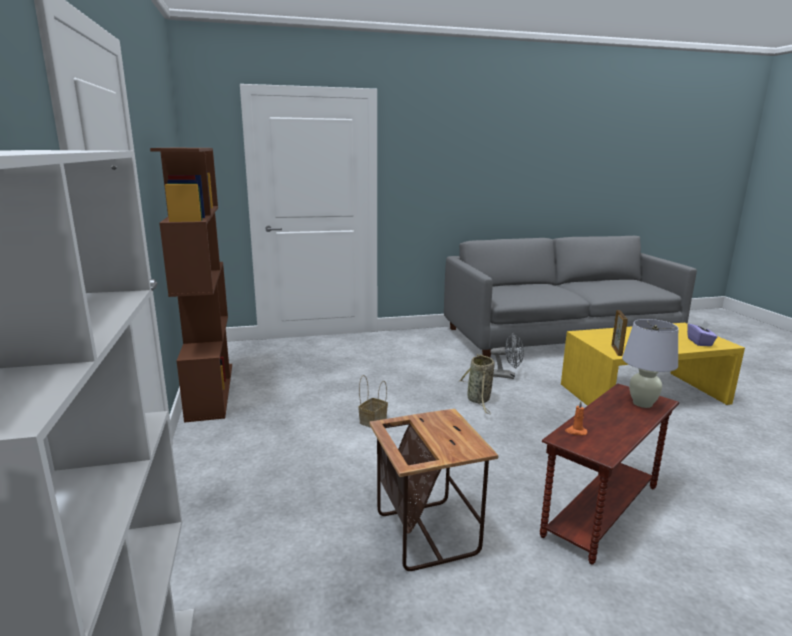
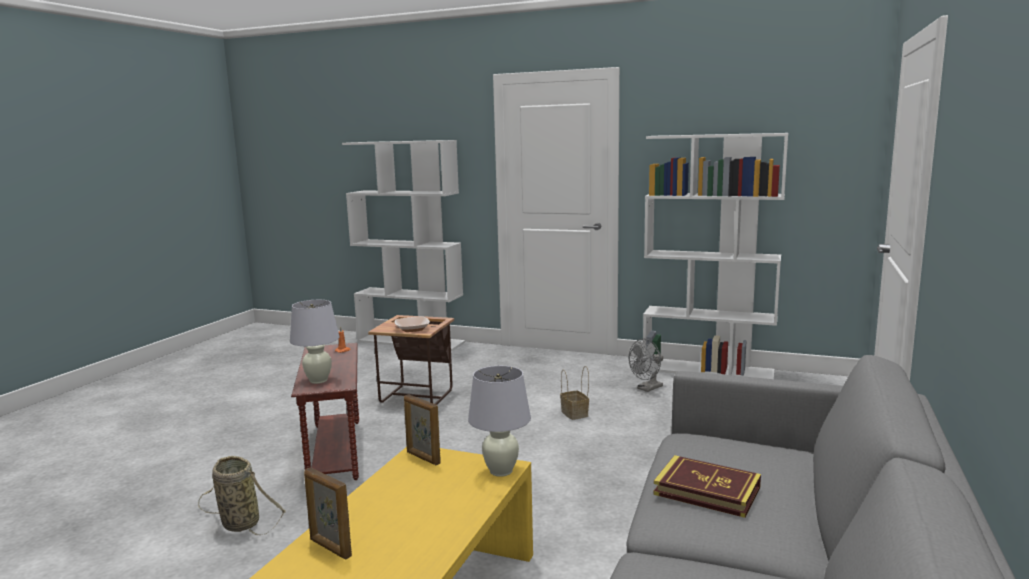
camera: 125 degrees right, 5 degrees down
(210, 390) = (708, 370): brown bookcase -> white bookcase
(449, 427) = (412, 329): none -> bowl
(479, 400) = (556, 474): basket -> basket (238, 523)
(507, 376) = (605, 524): grey fan -> grey fan (647, 388)
(544, 293) = (707, 491): none -> book
(587, 333) = (501, 471): none -> white table lamp
(700, 342) = (330, 548): purple tissue box -> picture frame

